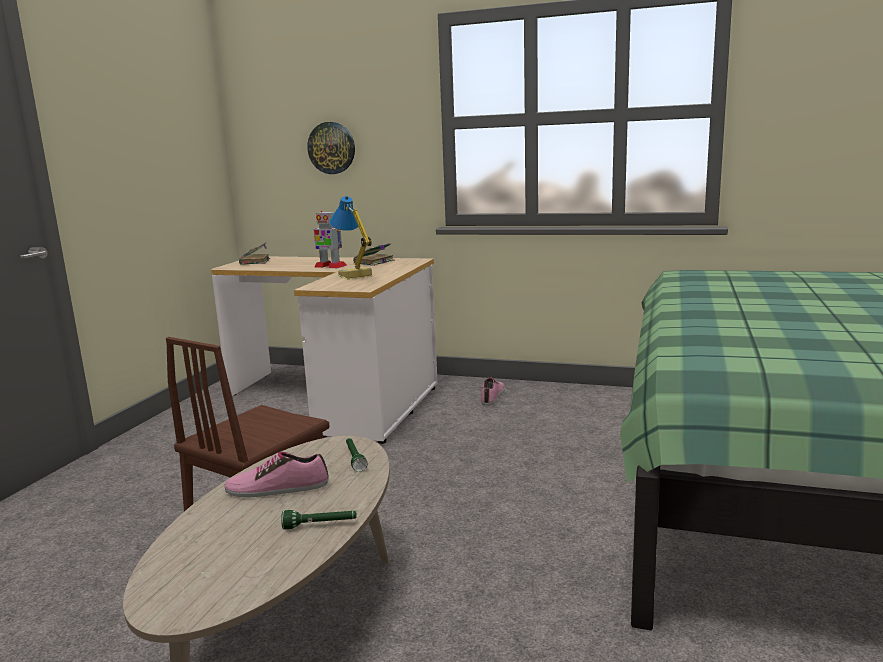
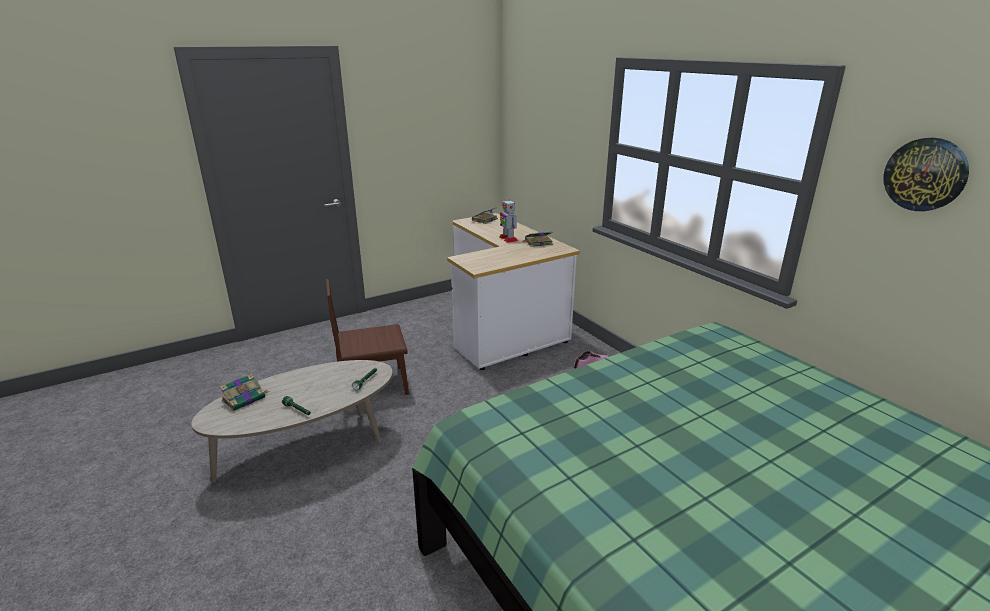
camera: 40 degrees right, 10 degrees up
(190, 556) = (245, 398): none -> book
(277, 488) = (316, 381): shoe -> none
(331, 148) = (549, 148): wall clock -> wall clock (925, 174)
(354, 276) = (498, 254): table lamp -> none

